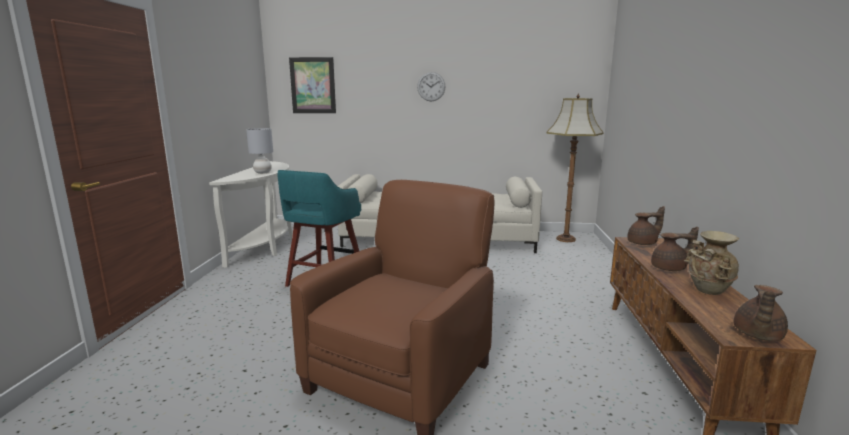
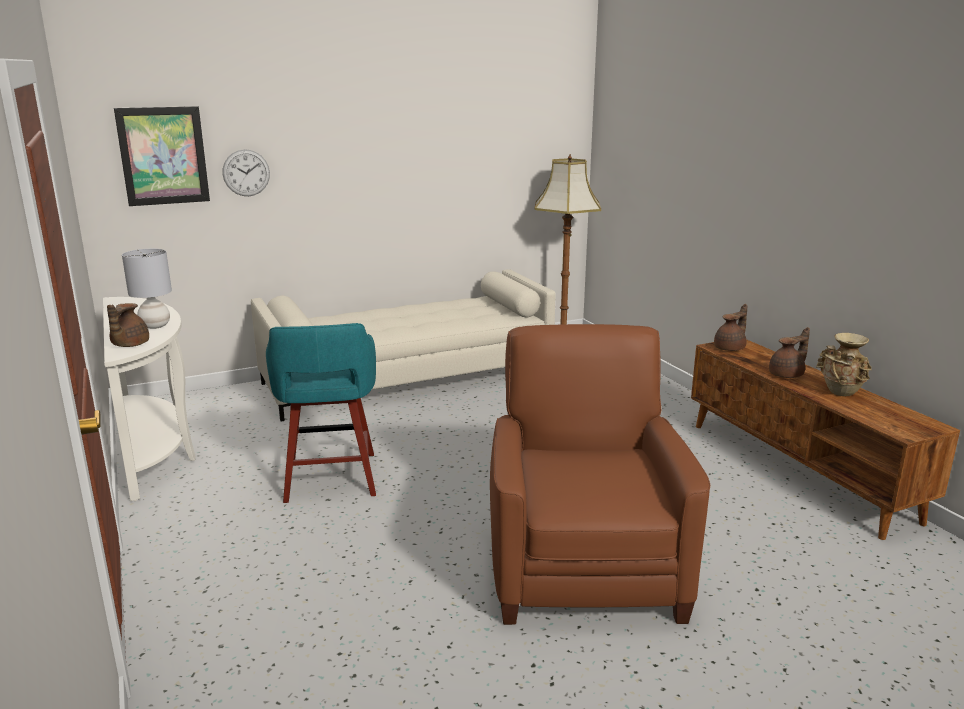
camera: 30 degrees left, 5 degrees up
(431, 86) = (364, 149): wall clock -> wall clock (246, 173)
(756, 335) = (916, 428): brown teapot -> brown teapot (129, 345)

